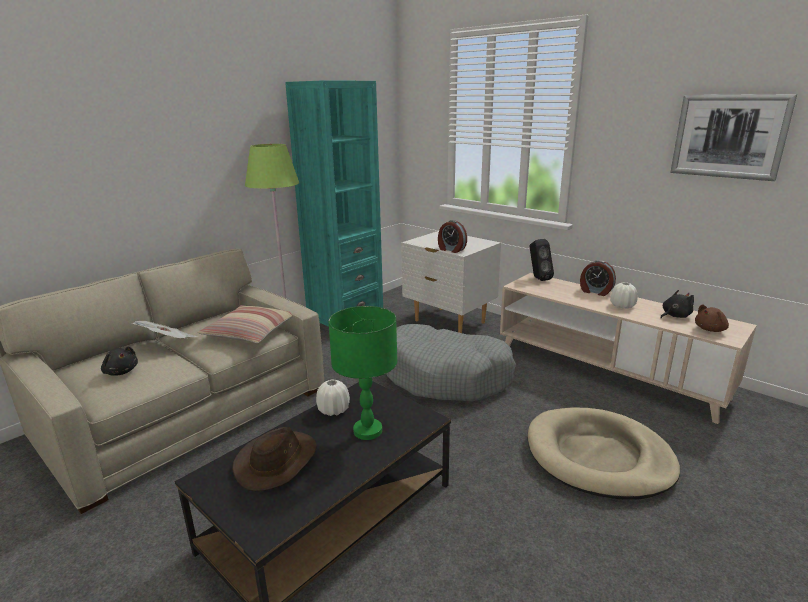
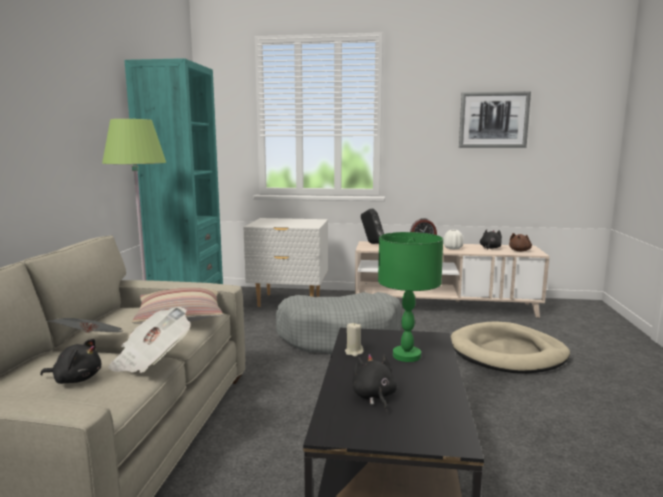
camera: 35 degrees left, 10 degrees down
(176, 369) = (151, 359): none -> newspaper
(277, 462) = (374, 397): brown hat -> black plush toy
(333, 410) = (354, 352): white vase -> beige candle
(451, 250) = (299, 226): alarm clock -> none

